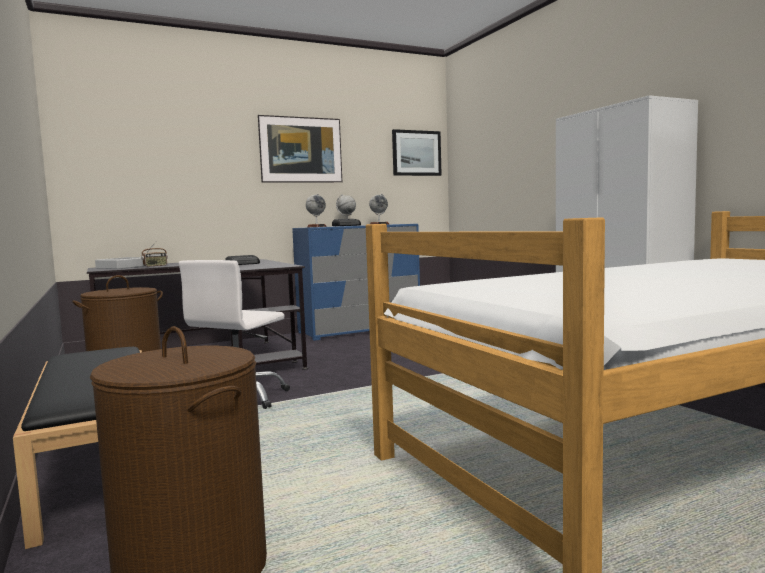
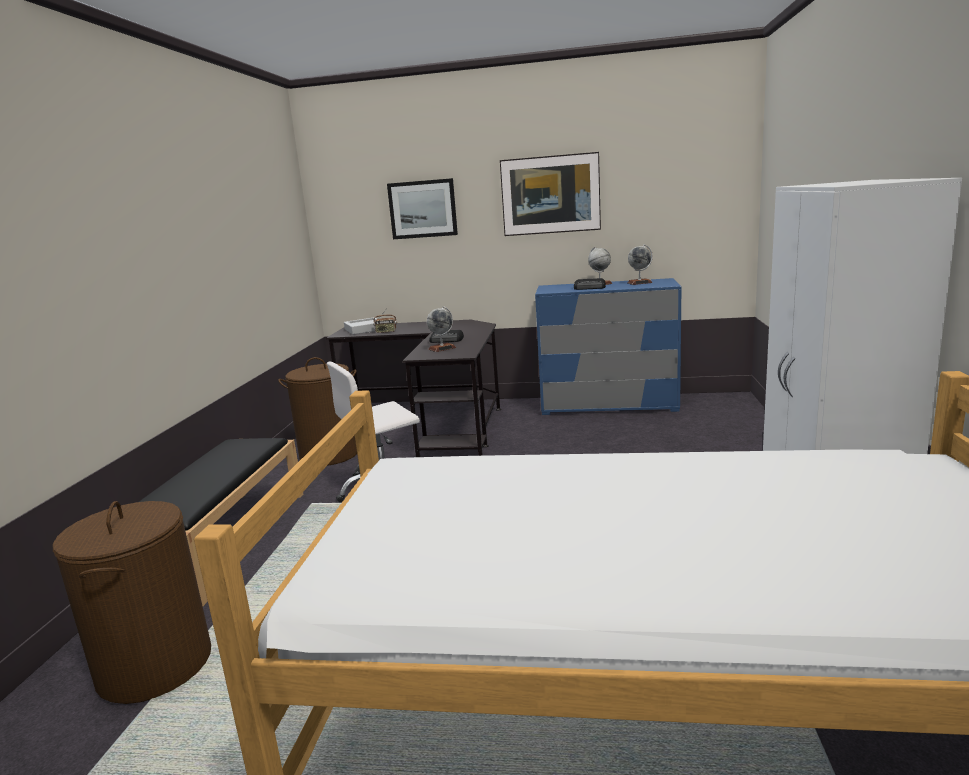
camera: 35 degrees right, 10 degrees up
(316, 227) = (553, 289): globe -> globe (442, 348)
(416, 153) = (709, 183): picture -> picture (422, 209)

